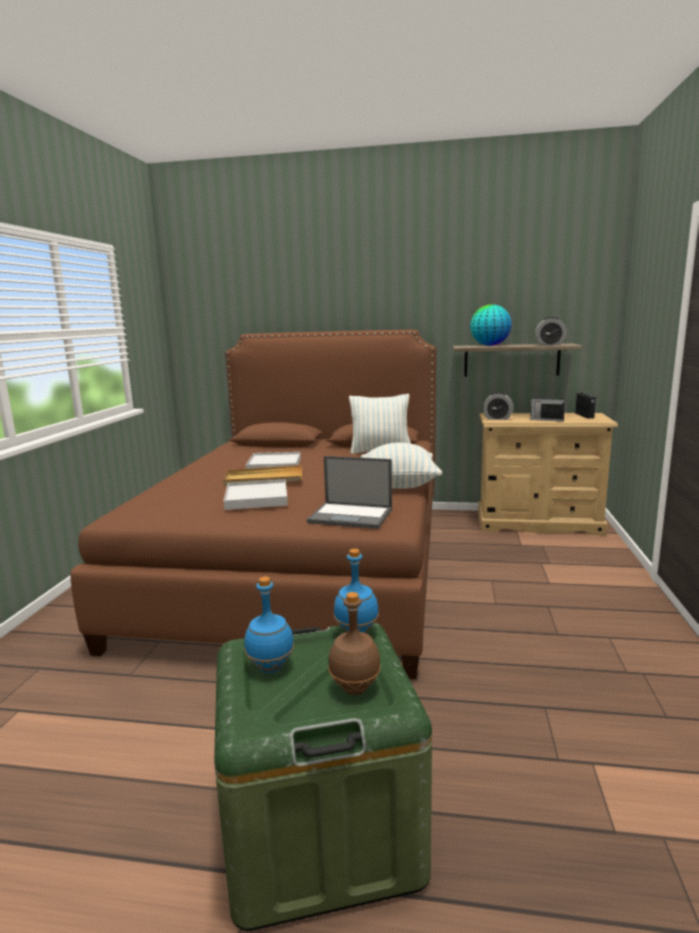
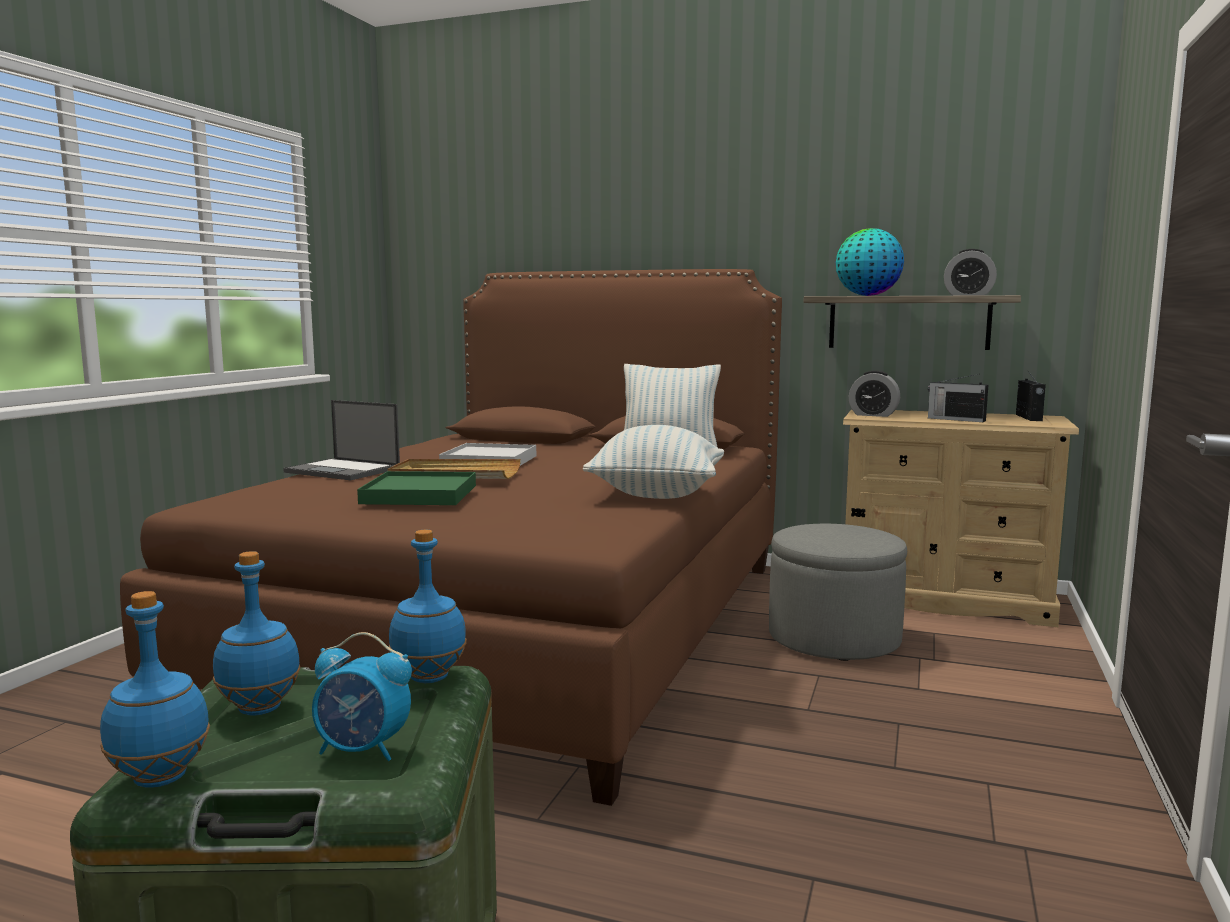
camera: 10 degrees right, 5 degrees down
(256, 498) = (419, 494): white tray -> green tray
(258, 725) = (161, 778): none -> blue bottle
(351, 516) = (542, 524): laptop -> laptop (344, 470)
(355, 688) = (363, 750): brown bottle -> alarm clock
(489, 555) = (834, 639): none -> grey ottoman

